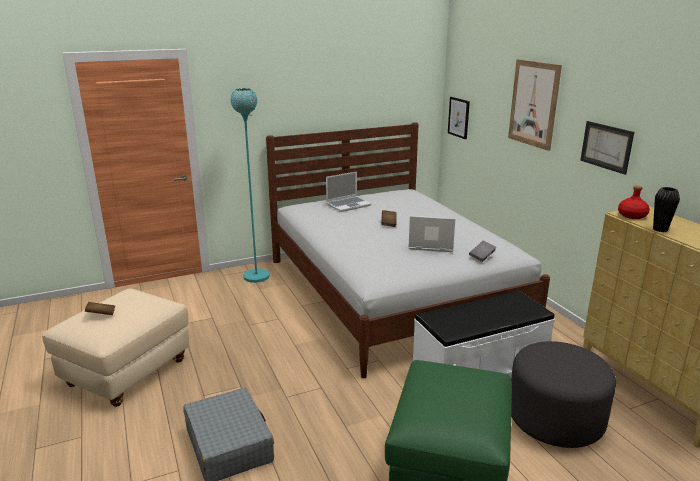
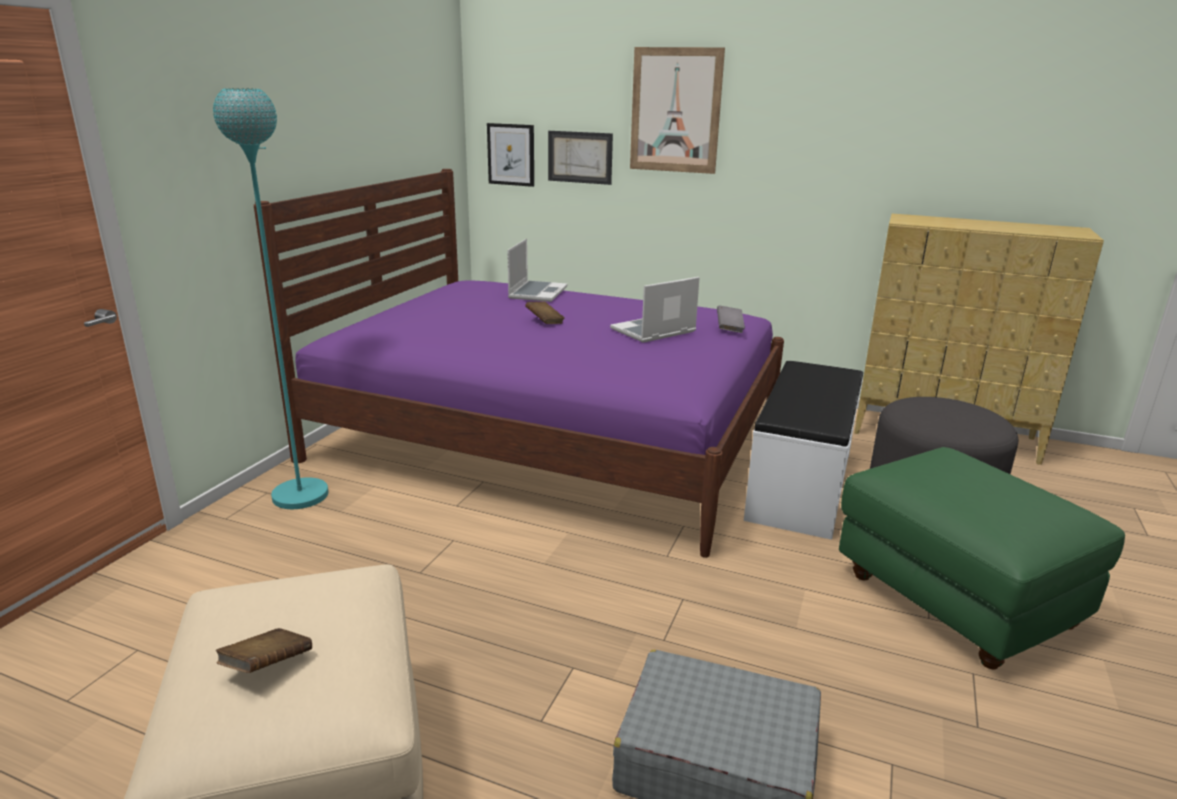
camera: 45 degrees left, 0 degrees up
(348, 205) = (431, 314): laptop -> laptop (537, 292)
(392, 292) = (551, 437): white bed -> purple bed
(606, 146) = (816, 151): picture -> picture (580, 157)
(632, 215) = (914, 222): red bottle -> none
(660, 229) = (967, 227): black vase -> none

